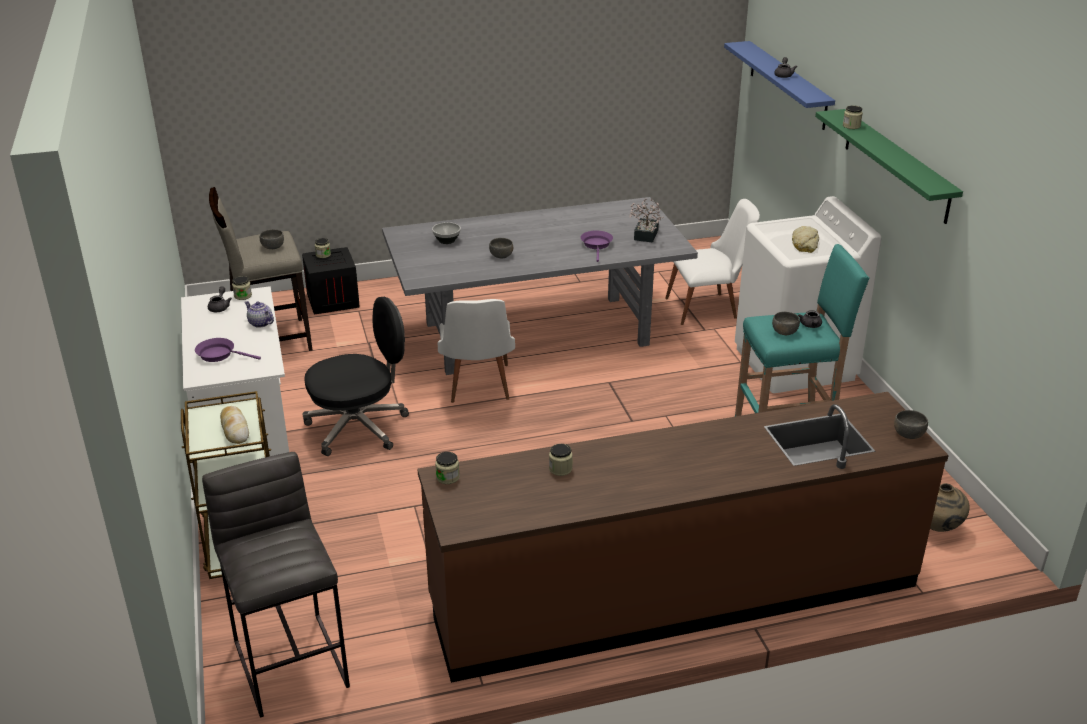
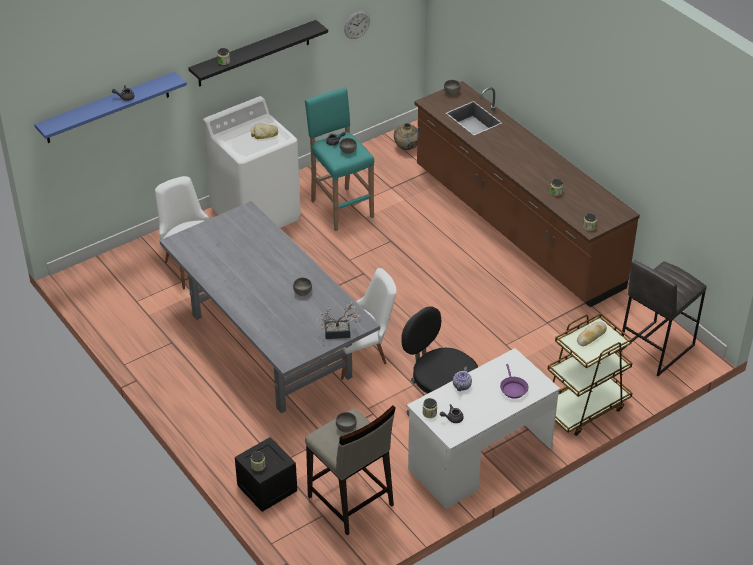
camera: 110 degrees left, 10 degrees up
(447, 240) = (290, 328): bowl -> none
(597, 245) = (262, 249): purple frying pan -> none
(644, 236) = (237, 229): potted plant -> potted plant (341, 333)
(896, 165) = (254, 53): green shelf -> black shelf
(1004, 265) = (357, 24): none -> wall clock

